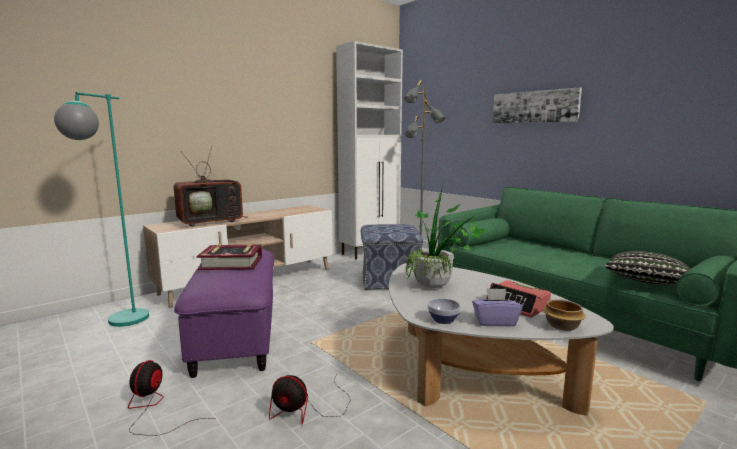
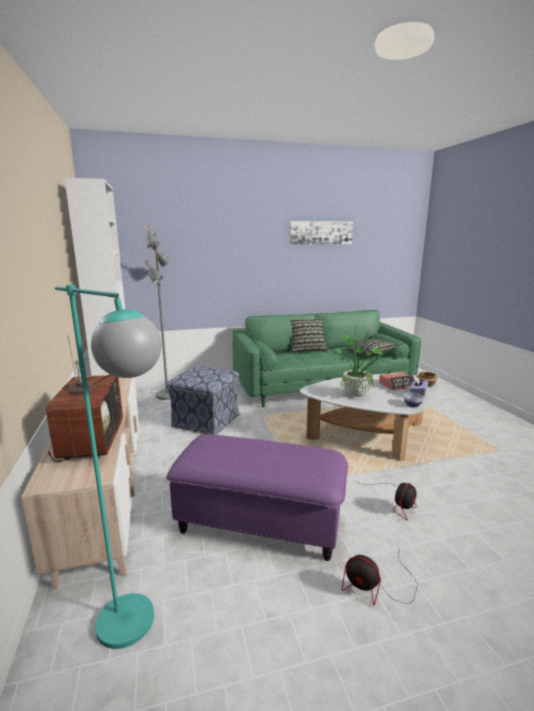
camera: 65 degrees left, 5 degrees up
(231, 263) = (259, 452): book -> none
(534, 107) = (247, 253): picture -> picture (321, 232)
(570, 250) = (307, 350): none -> pillow

